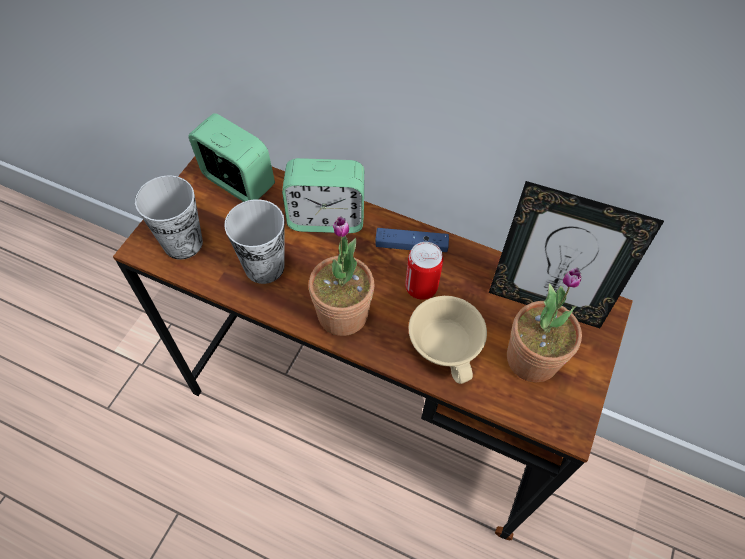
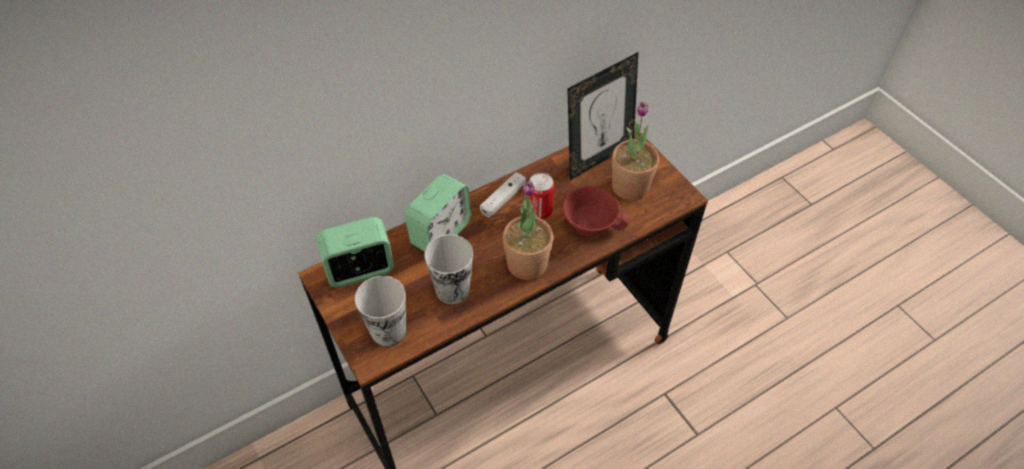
camera: 55 degrees left, 5 degrees down
(411, 246) = (503, 199): blue game controller -> white game controller
(447, 345) = (591, 221): beige cup -> red cup

